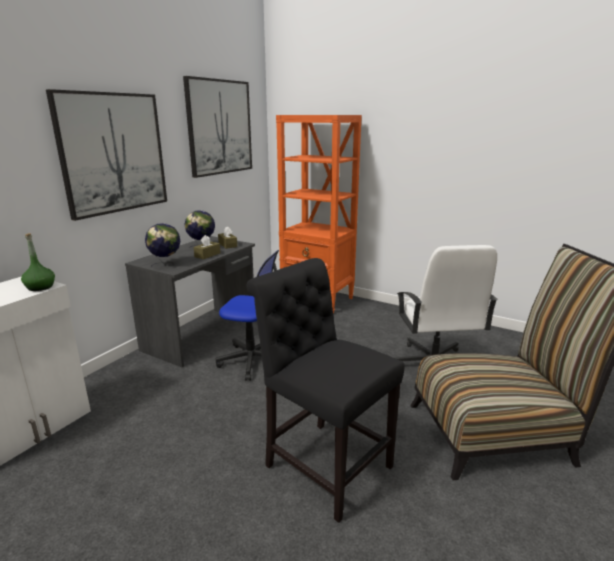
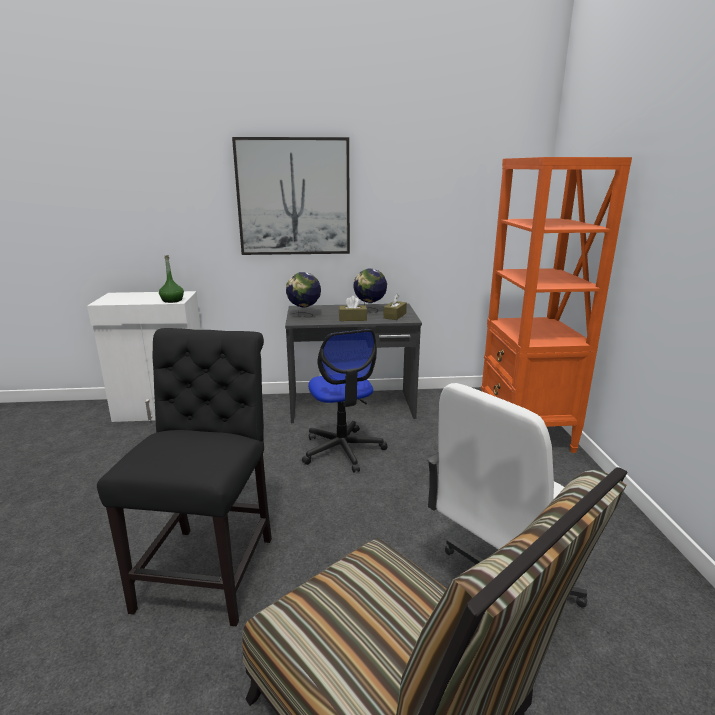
camera: 55 degrees right, 0 degrees up
(219, 127) = (450, 175): picture -> none

